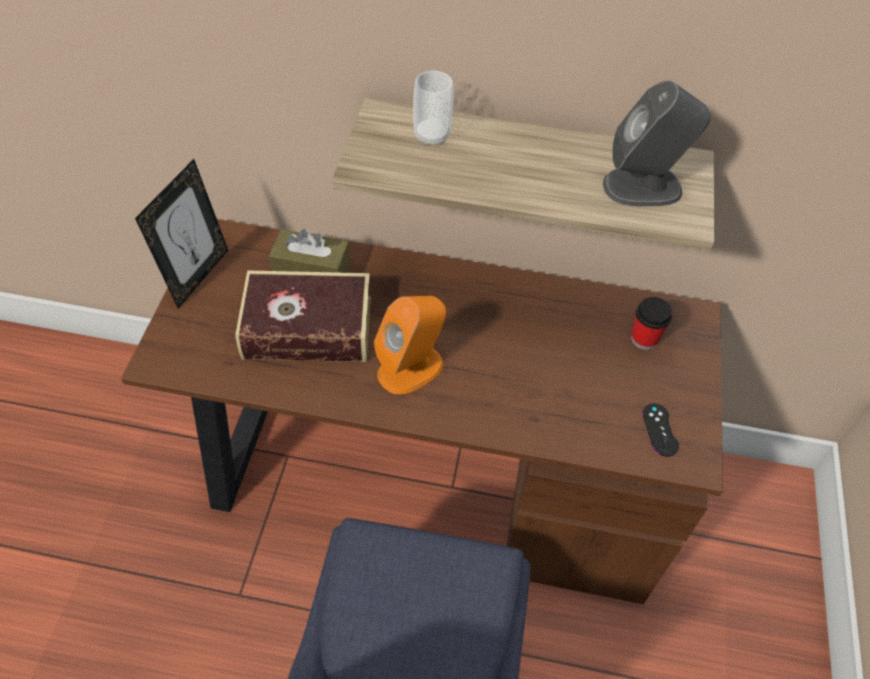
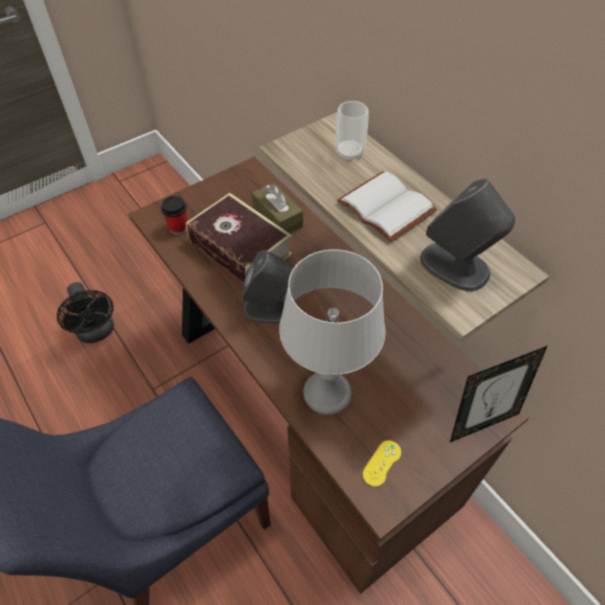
camera: 45 degrees right, 0 degrees up
(92, 589) = (97, 332): none -> black fan
(197, 276) = (217, 185): picture frame -> picture frame (481, 422)
(411, 368) = (270, 308): orange speaker -> grey speaker
(529, 167) = (388, 207): none -> white book
(552, 407) = (326, 393): none -> grey table lamp
(644, 339) = (439, 398): cup -> cup (178, 228)
(660, 430) = (382, 463): black game controller -> yellow game controller

